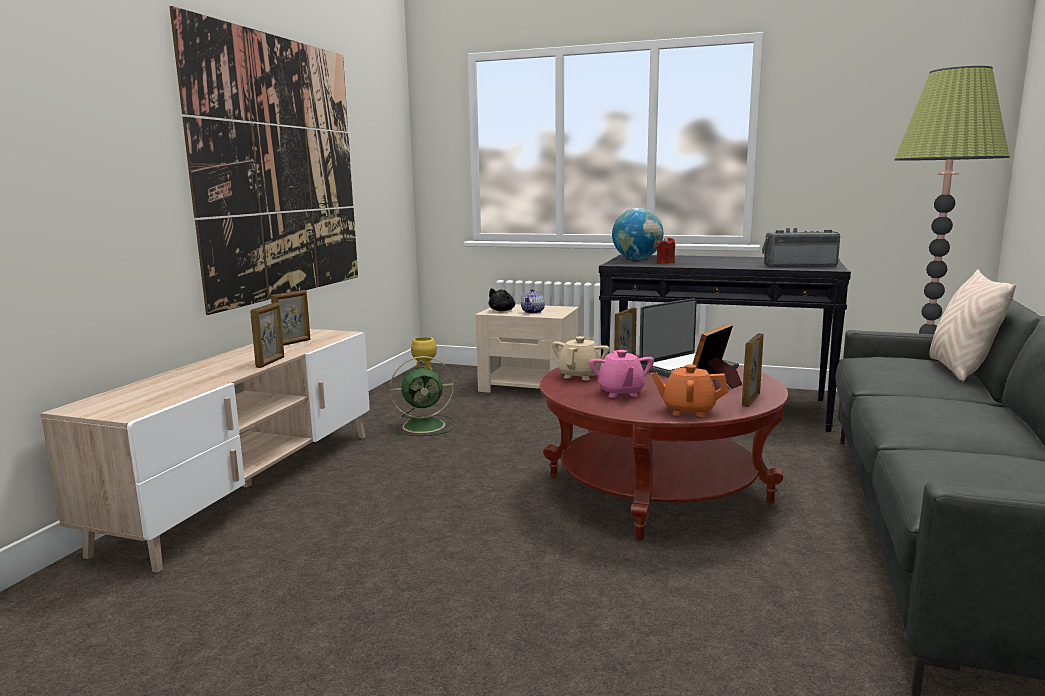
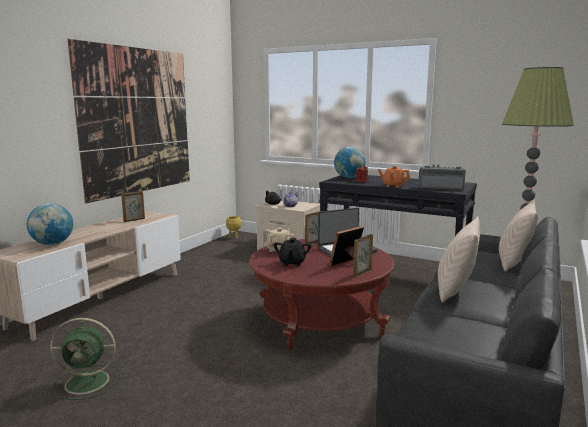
camera: 10 degrees right, 0 degrees up
(173, 388) = (52, 244): none -> globe
(271, 362) = (112, 231): picture frame -> none
(426, 425) = (214, 271): green fan -> green fan (89, 382)
(621, 392) = (292, 263): pink teapot -> black teapot
(688, 411) = (318, 277): orange teapot -> orange teapot (393, 186)
(920, 414) = (455, 291): none -> beige pillow

